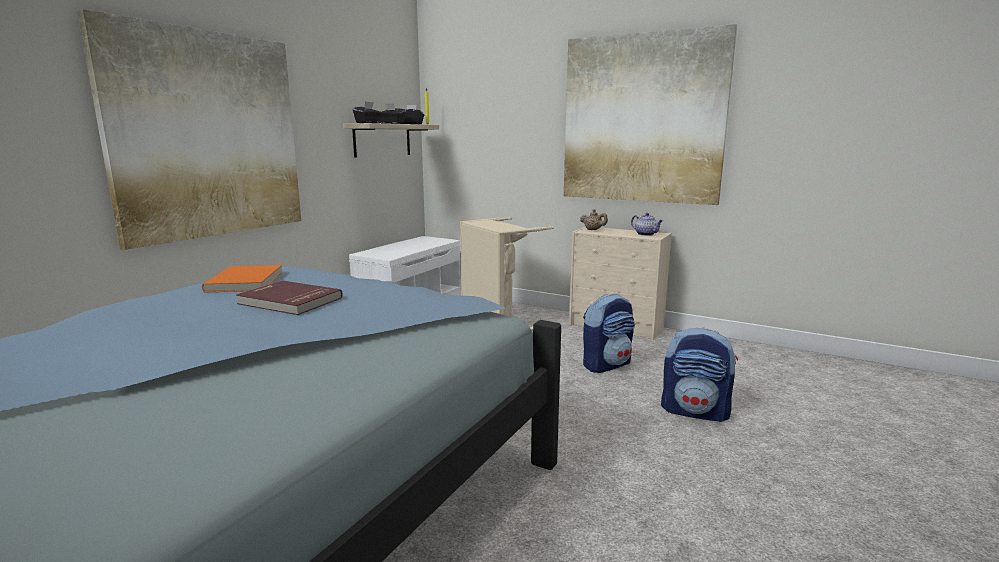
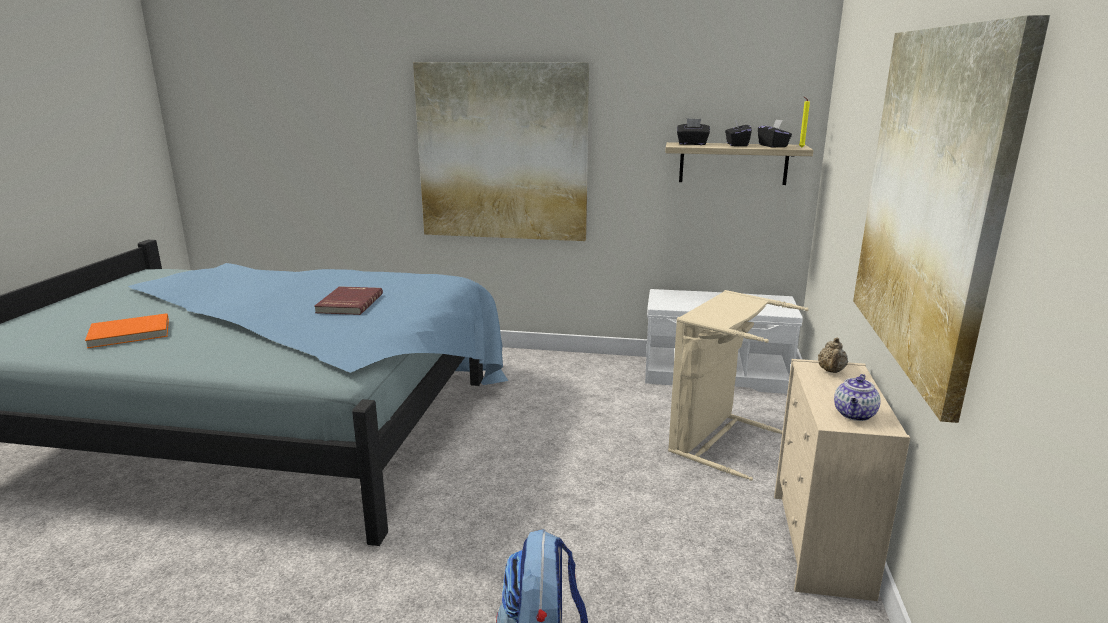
camera: 70 degrees right, 5 degrees up
(247, 282) = (399, 281): orange book -> orange book (129, 334)
(607, 364) = (651, 551): backpack -> none

